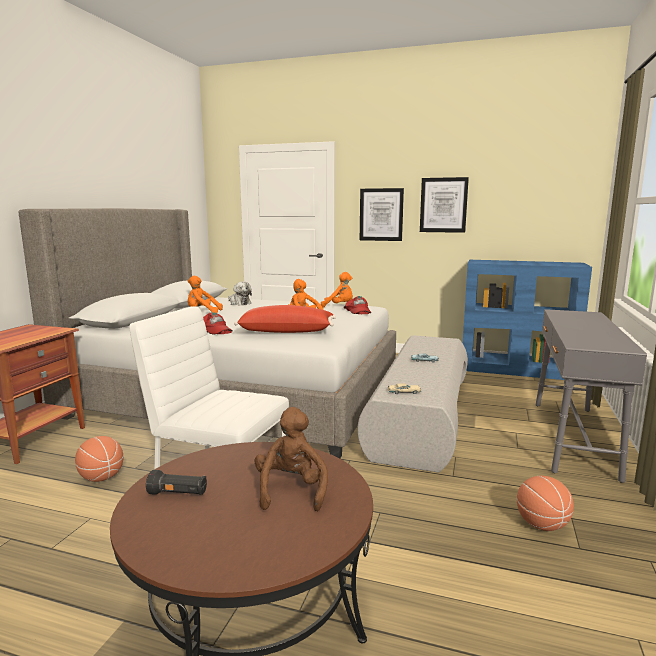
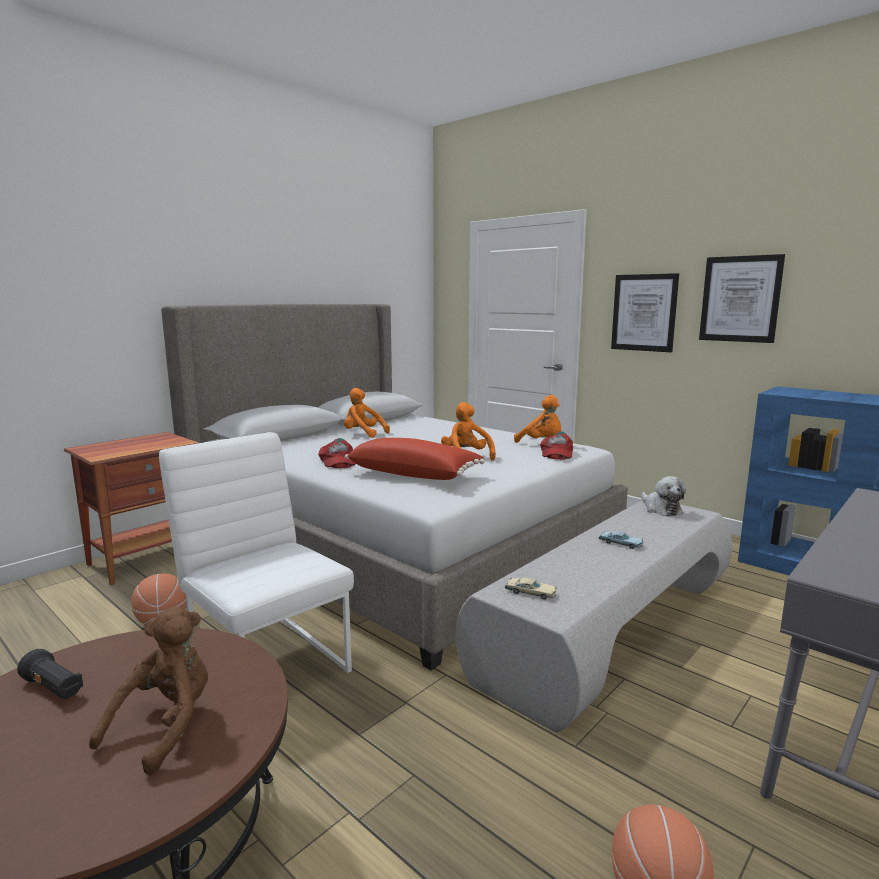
camera: 25 degrees right, 0 degrees up
(239, 303) = (422, 425): plush toy -> plush toy (660, 509)

